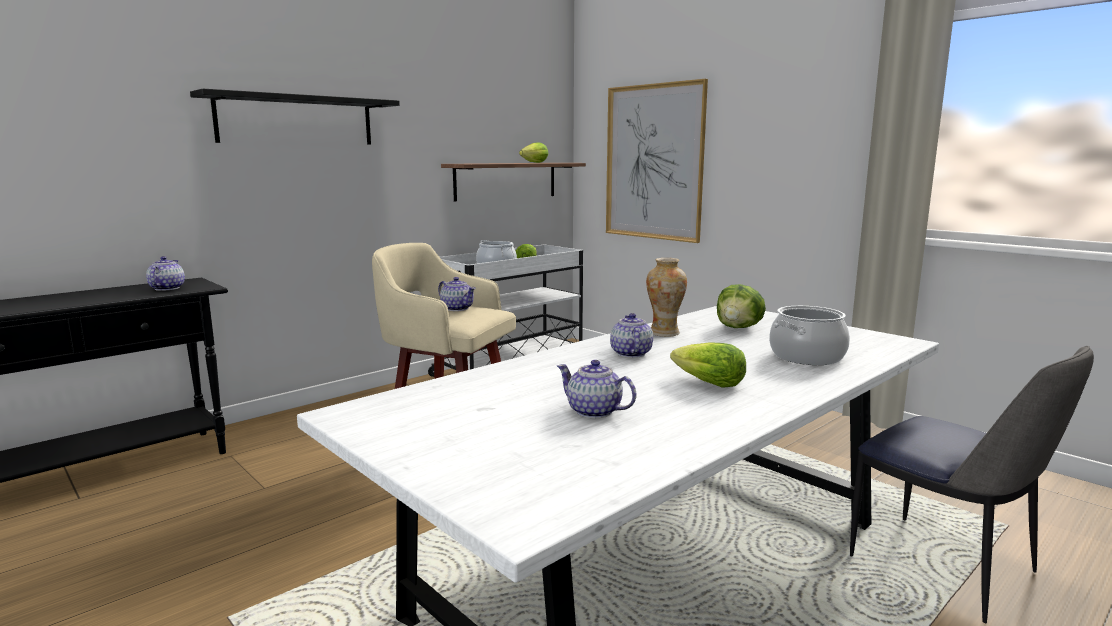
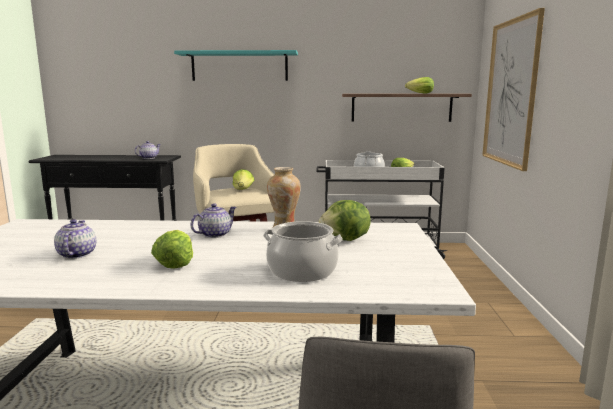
camera: 45 degrees right, 0 degrees up
(296, 120) = (239, 66): black shelf -> turquoise shelf
(457, 308) = (243, 190): teapot -> lettuce

